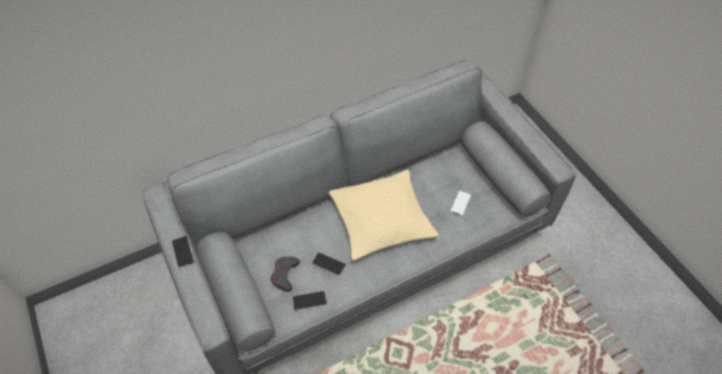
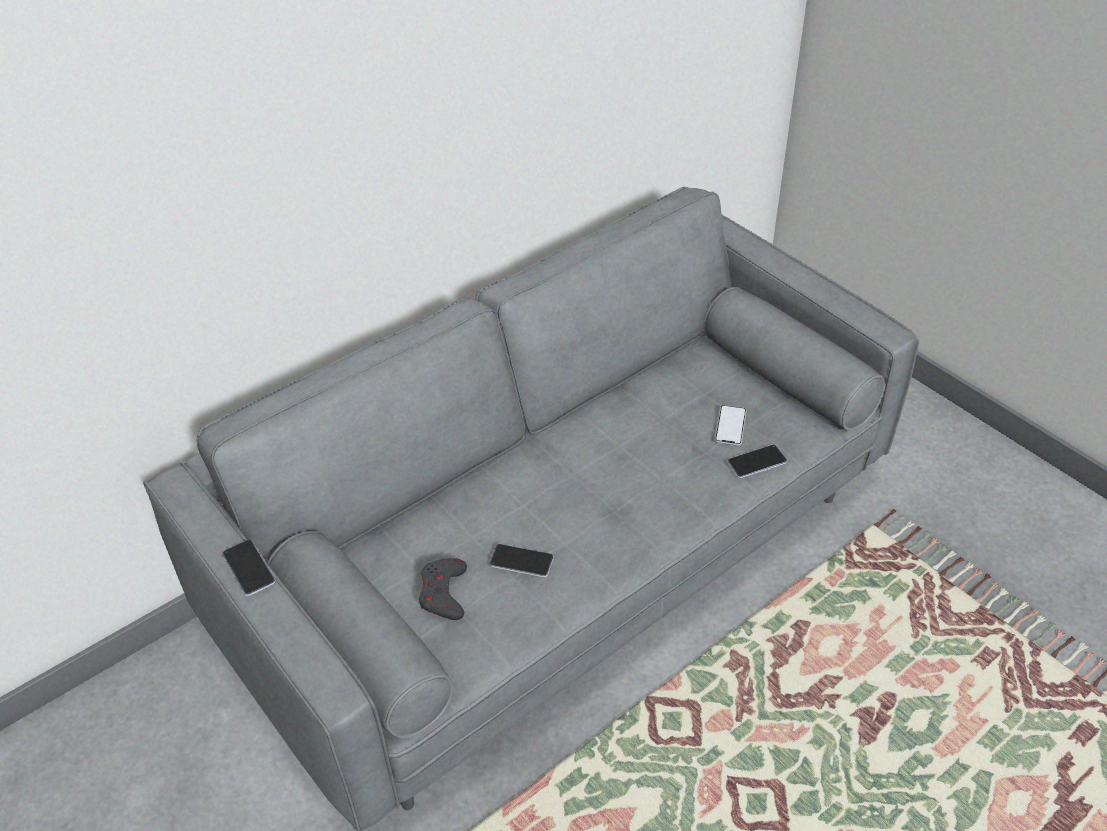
camera: 10 degrees left, 10 degrees down
(309, 301) = (501, 628): phone -> phone (756, 462)
(381, 220) = (598, 475): beige pillow -> none

